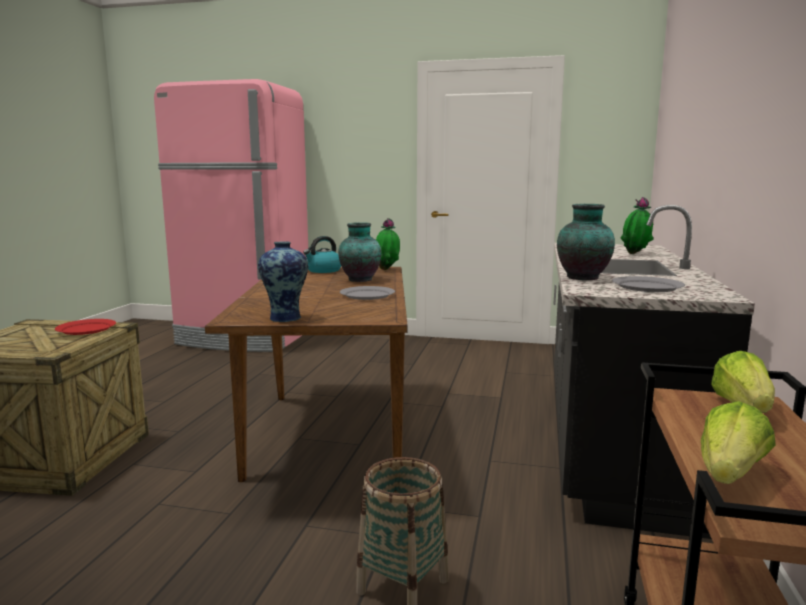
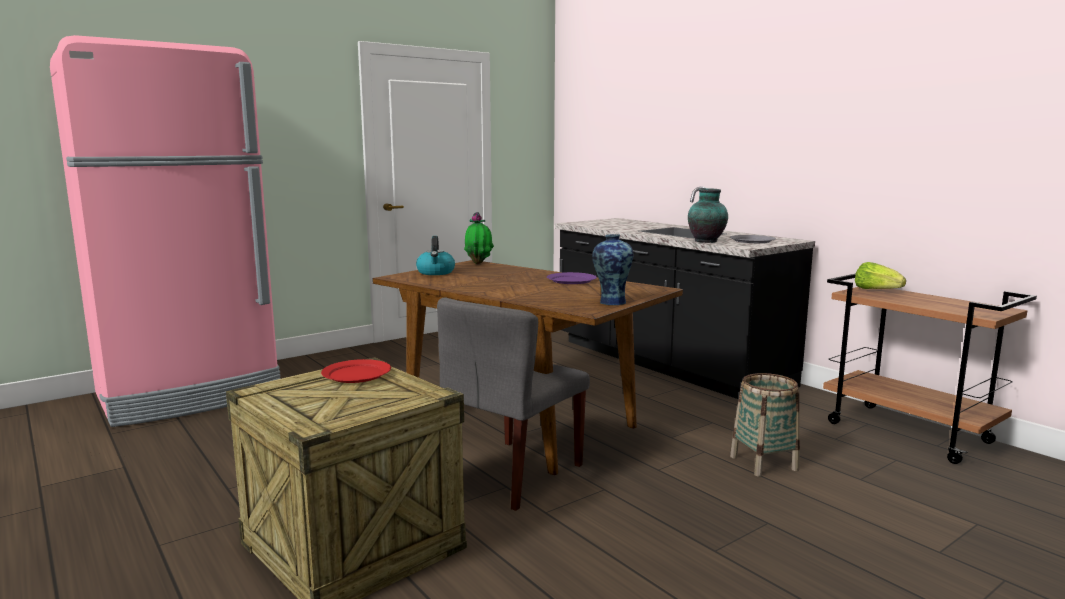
camera: 50 degrees left, 0 degrees up
(223, 464) = (511, 473): none -> grey chair
(360, 280) = (506, 273): vase -> none
(367, 295) = (571, 280): grey plate -> purple plate
(635, 254) = (644, 225): potted plant -> none
(730, 474) = (946, 308): lettuce -> none

